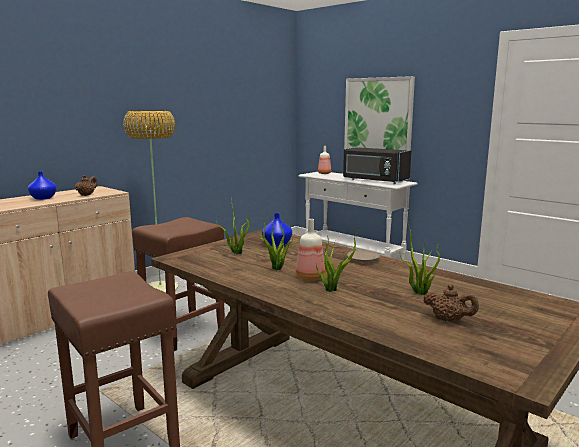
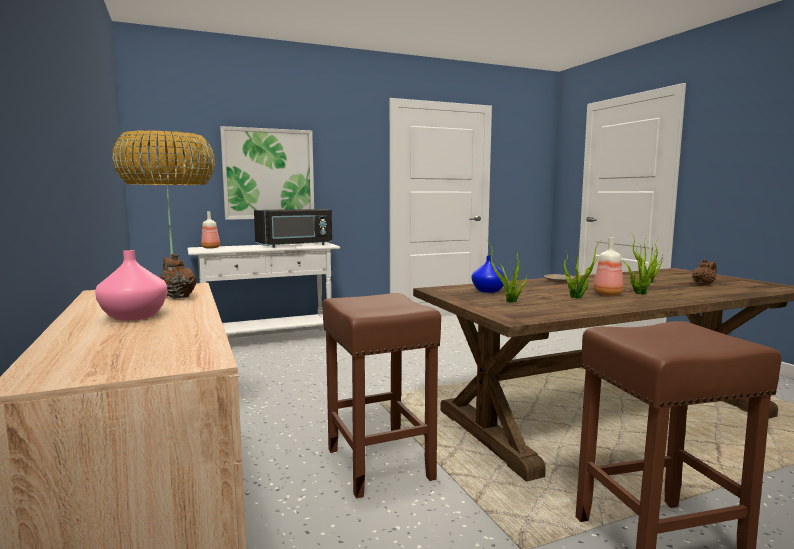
camera: 65 degrees left, 5 degrees down
(42, 198) = (134, 317): blue vase -> pink vase

